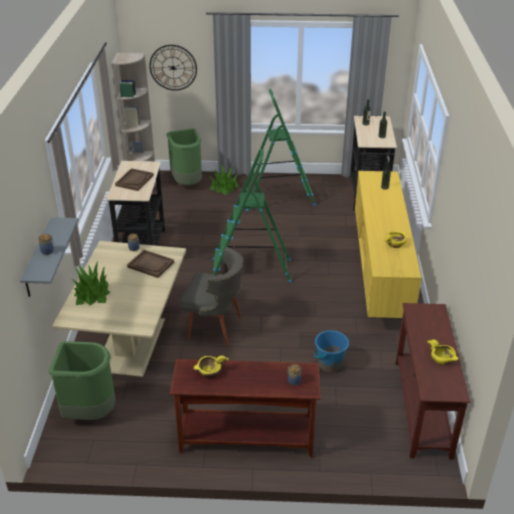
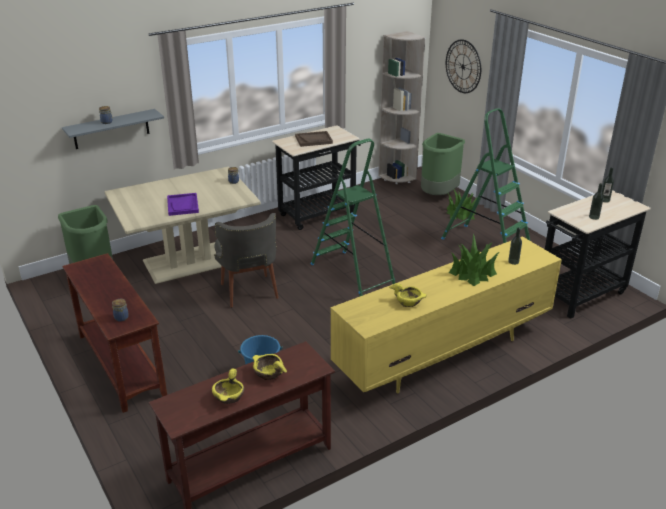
camera: 55 degrees right, 5 degrees down
(92, 293) = (156, 189): potted plant -> potted plant (472, 272)
(144, 289) = (183, 205): none -> purple tray
(151, 265) = (218, 196): brown tray -> none
(210, 372) = (102, 273): yellow bowl -> yellow bowl (268, 373)

